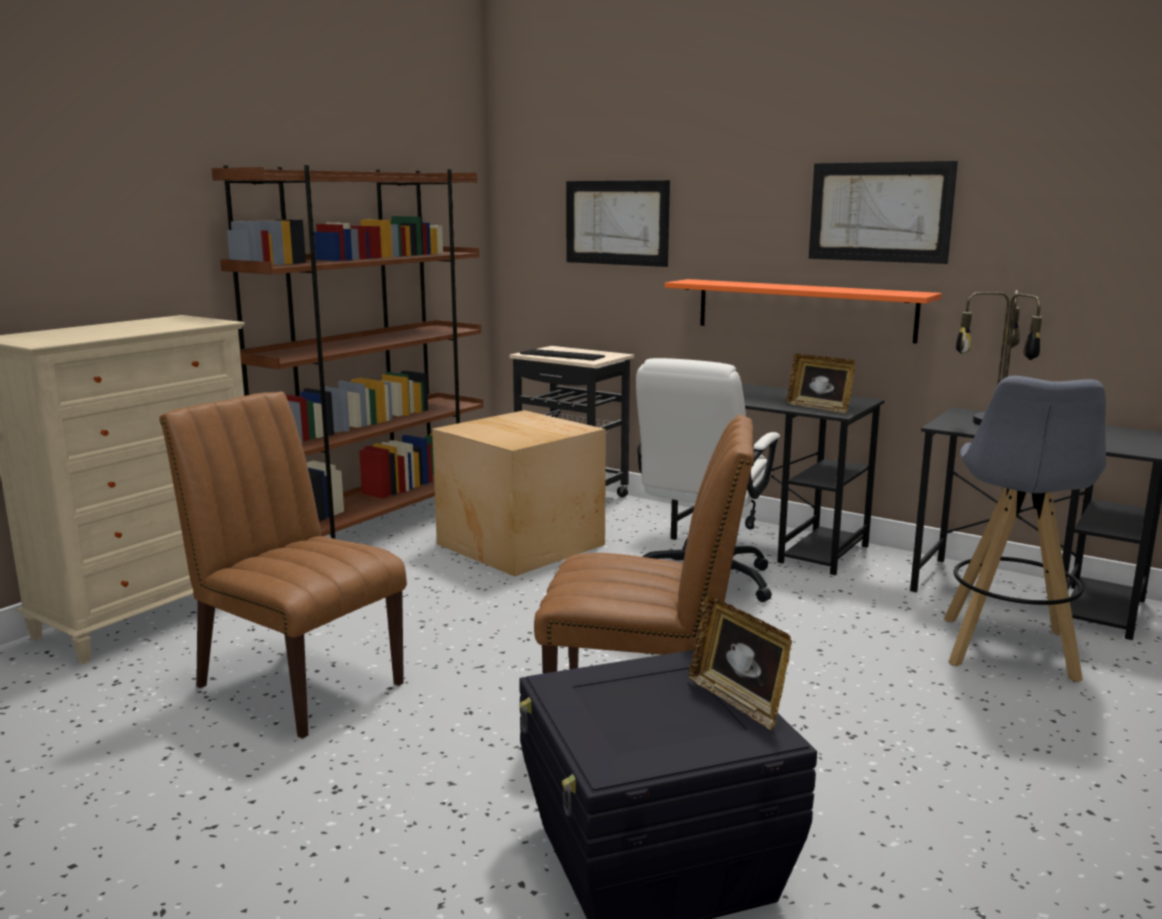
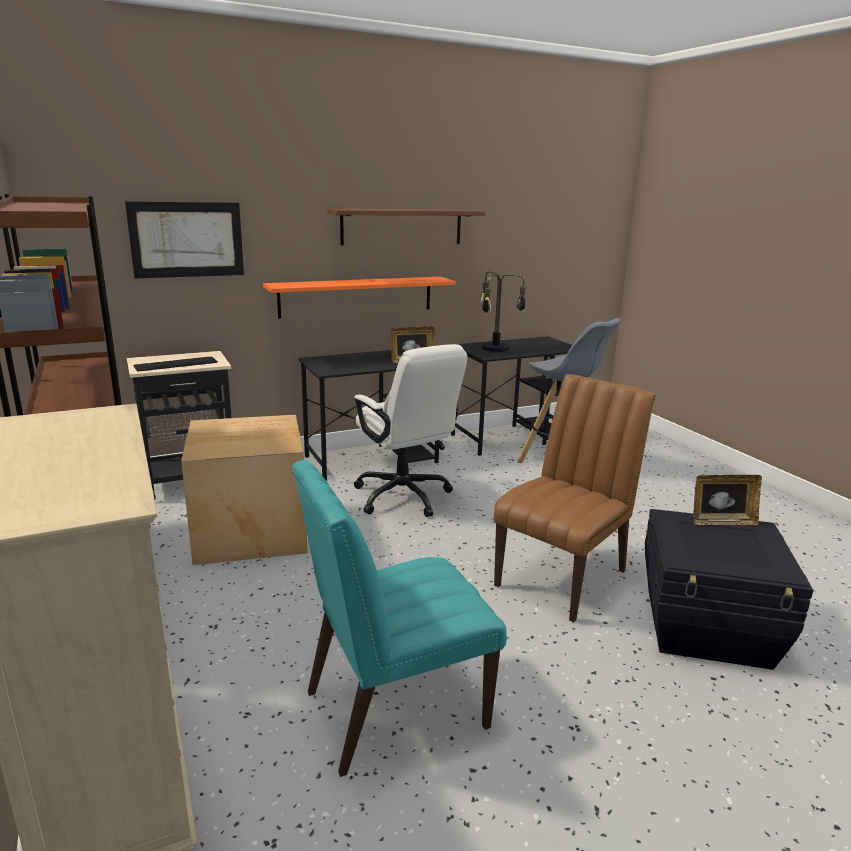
camera: 60 degrees left, 5 degrees up
(301, 686) = (397, 708): brown chair -> turquoise chair
(879, 212) = (402, 227): picture -> shelf

